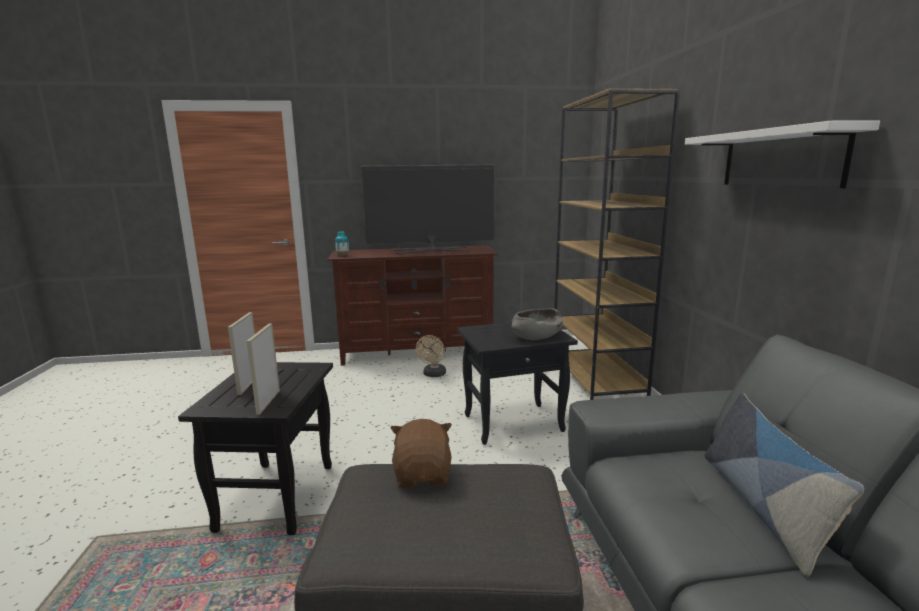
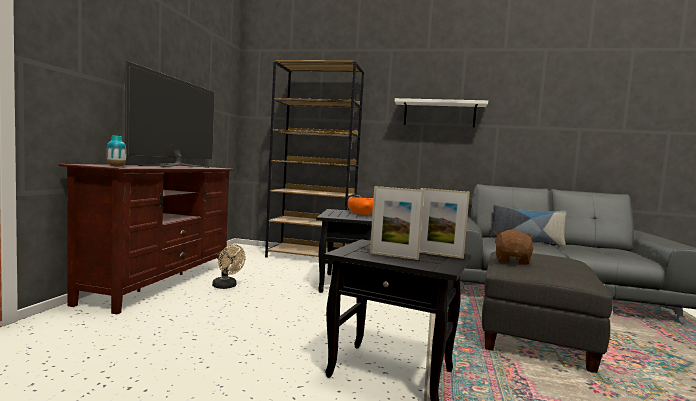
camera: 70 degrees left, 10 degrees down
(423, 475) = (512, 261): brown plush toy -> brown plush toy turned 90 degrees clockwise
(536, 336) = (361, 213): grey bowl -> orange bowl

